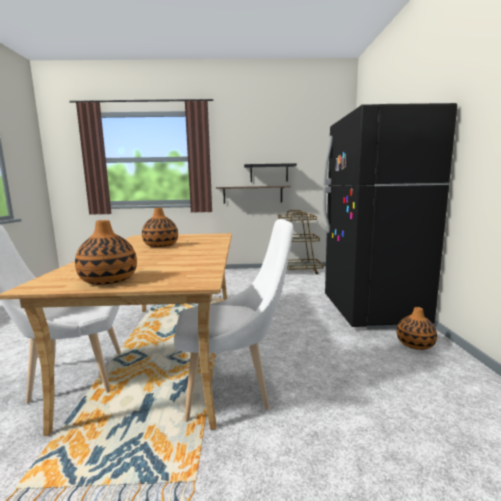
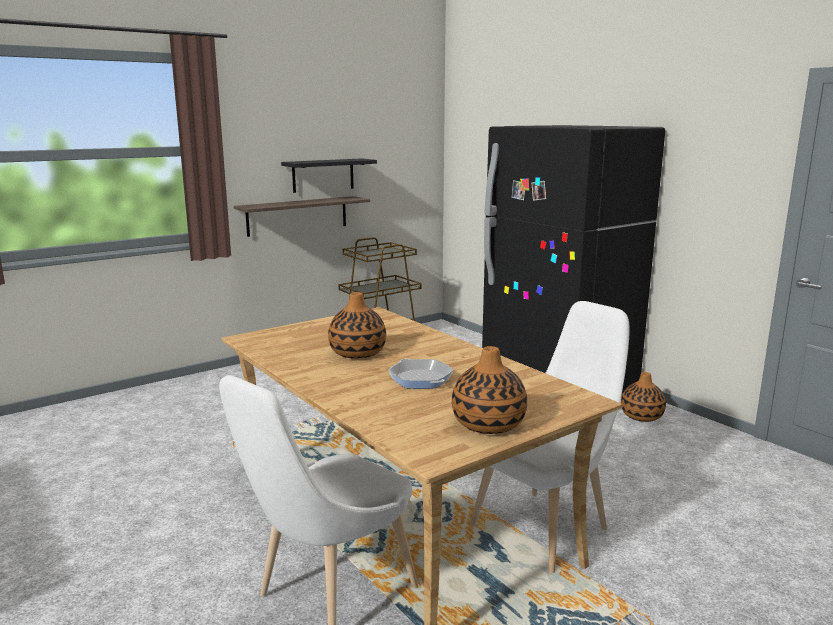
camera: 35 degrees left, 5 degrees up
(150, 257) = (420, 379): none -> frying pan

